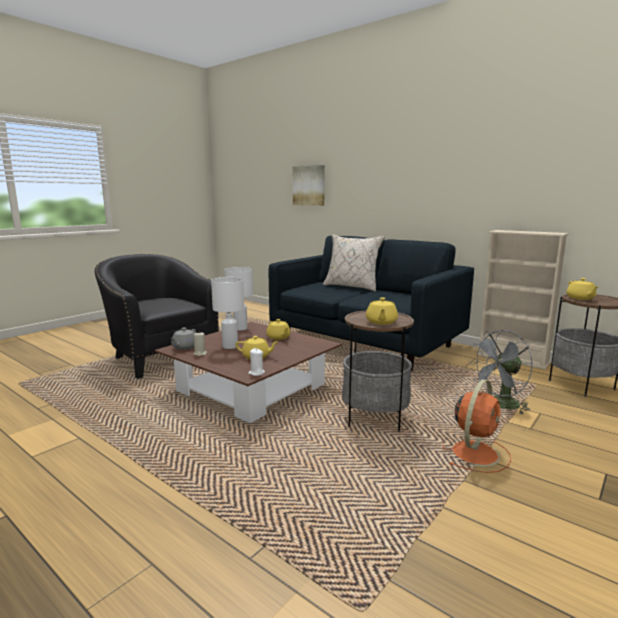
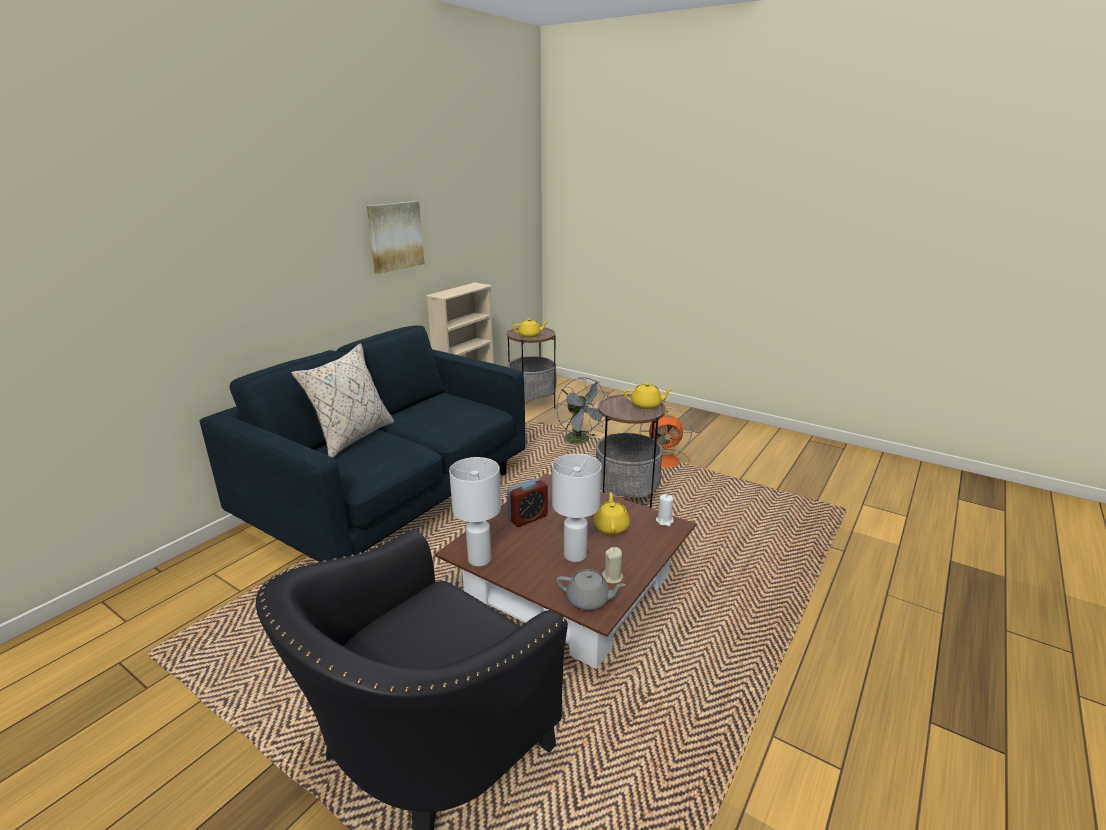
camera: 95 degrees left, 10 degrees up
(278, 337) = (528, 518): yellow teapot -> alarm clock
(309, 185) = (82, 294): picture -> picture (395, 236)
(475, 452) = (665, 460): orange fan -> orange fan turned 150 degrees clockwise

